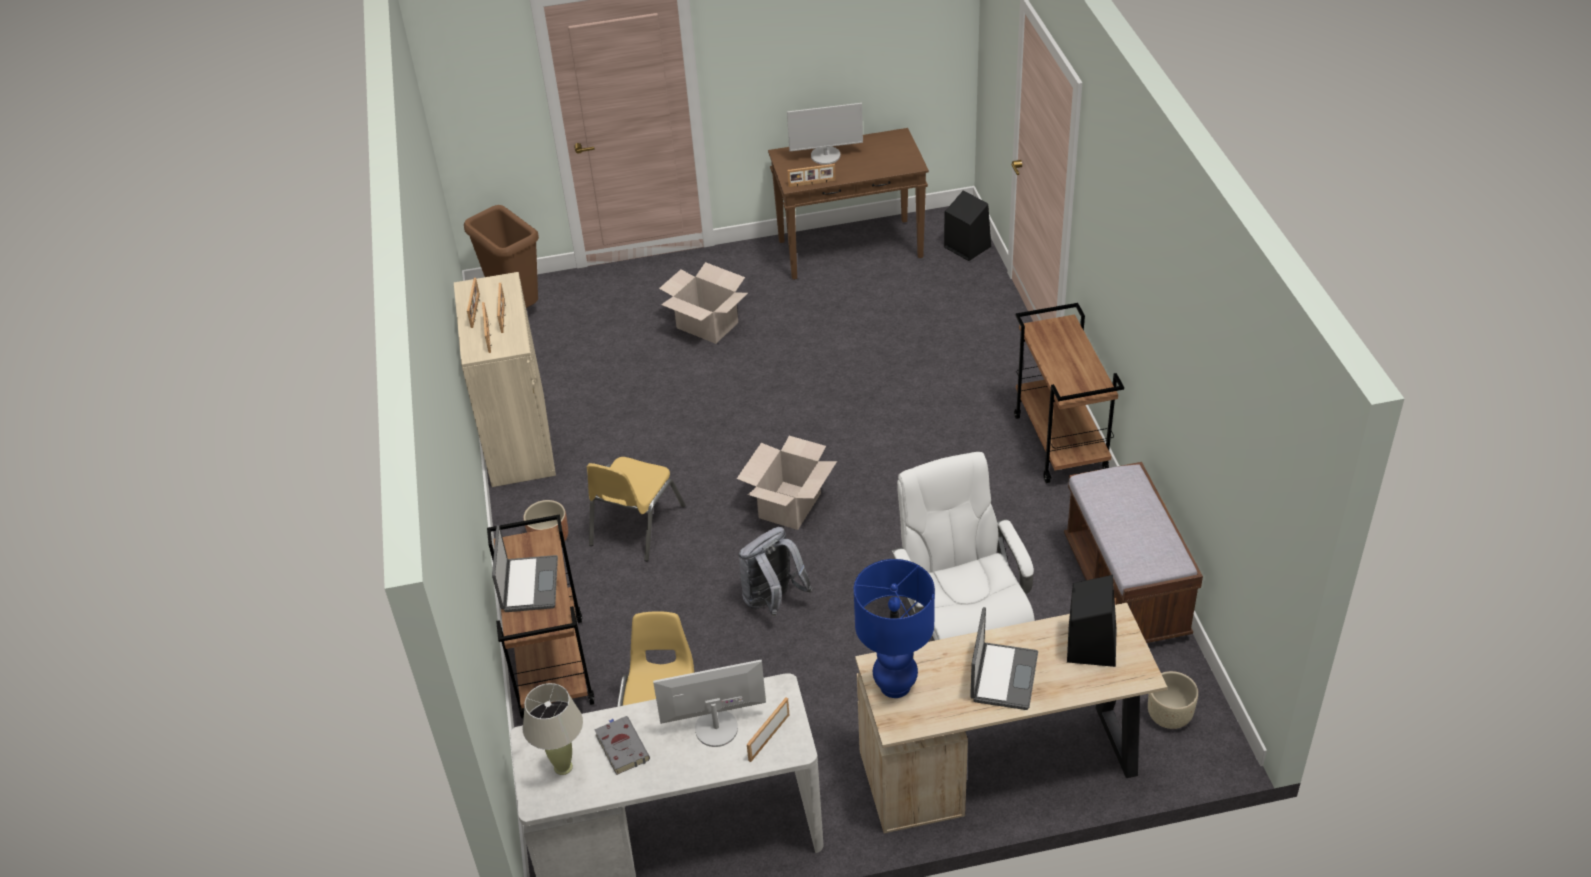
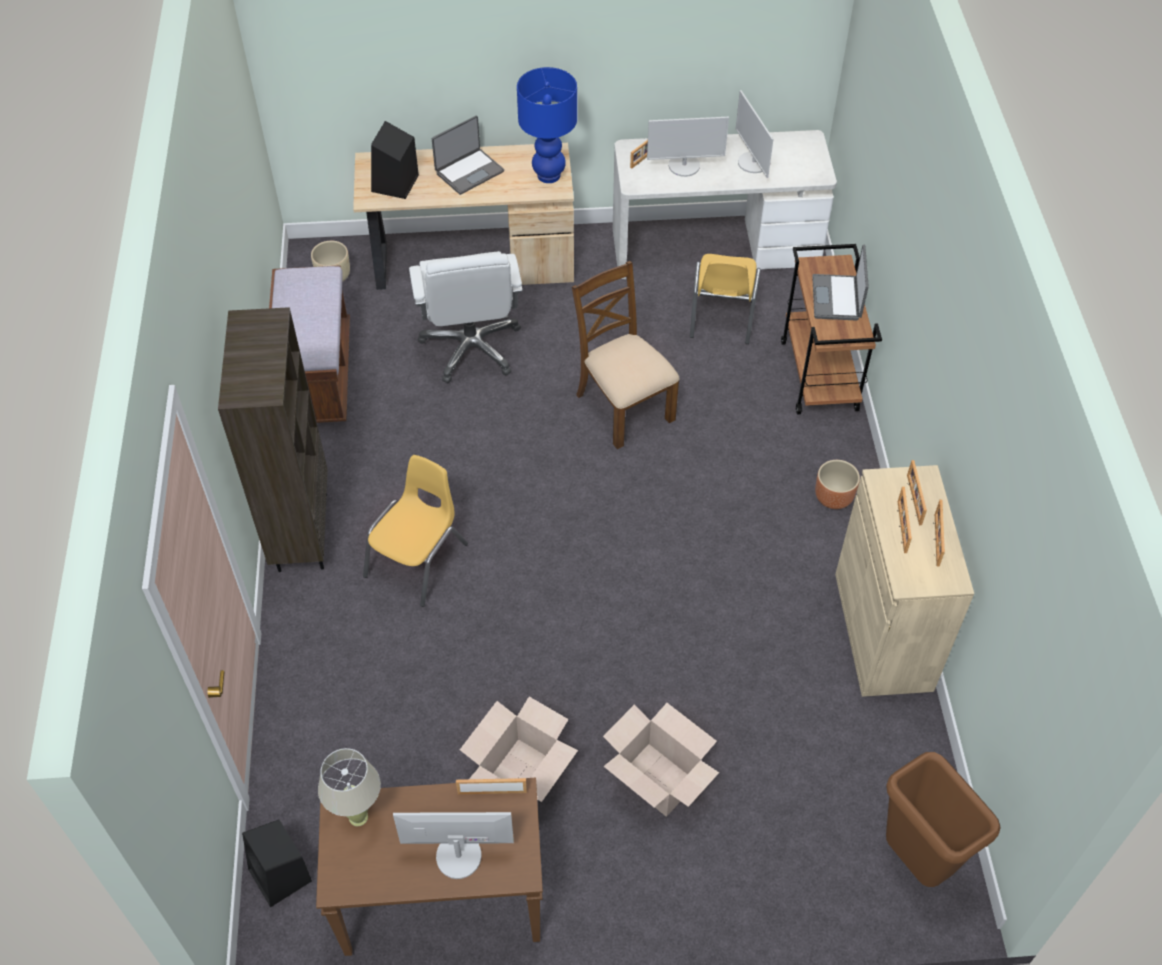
camera: 175 degrees left, 10 degrees up
(563, 767) = (795, 156): beige table lamp -> beige table lamp (358, 817)
(621, 746) = (753, 163): grey book -> monitor
(635, 525) = (748, 501): yellow chair -> yellow chair (417, 560)
(773, 601) = (623, 407): grey backpack -> brown chair
(790, 506) = (593, 500): cardboard box -> cardboard box (519, 775)
(1002, 676) = (469, 172): laptop -> laptop turned 150 degrees counterclockwise
(1061, 444) = (301, 531): brown cart -> brown bookcase

